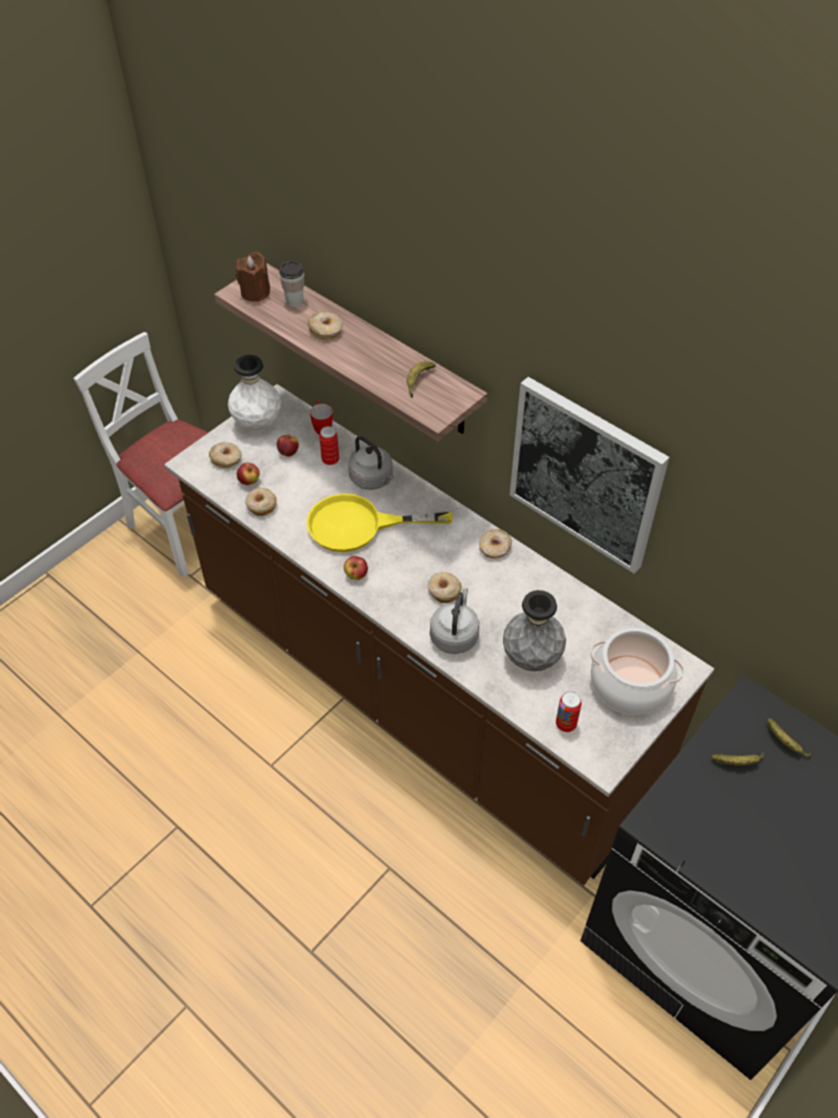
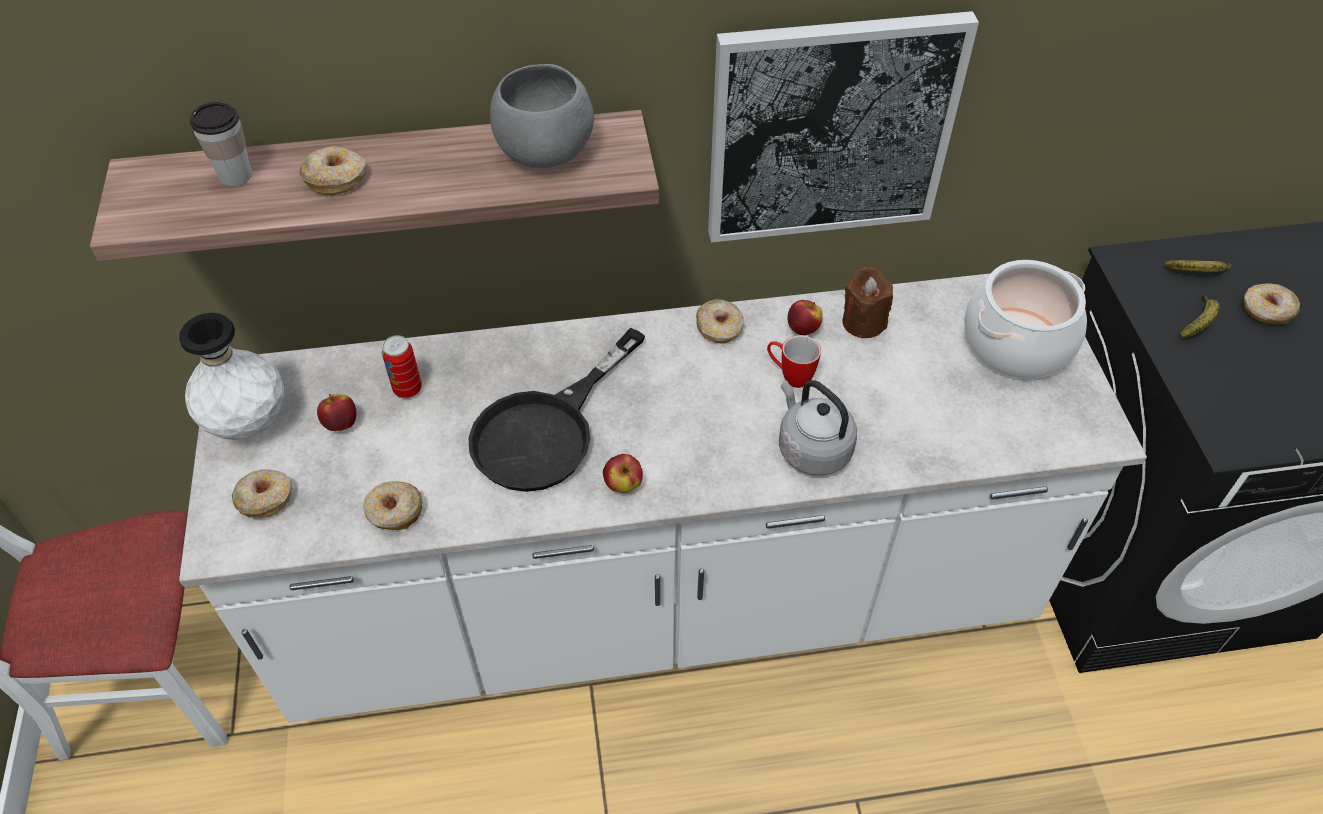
camera: 50 degrees left, 0 degrees up
(249, 481) = (337, 498): apple -> apple (803, 328)
(255, 292) = (157, 202): brown candle -> brown candle (863, 322)
(322, 427) = (343, 362): mug -> mug (790, 376)
(359, 525) = (547, 430): yellow frying pan -> black frying pan
(373, 479) = (490, 368): grey kettle -> none
(418, 381) = (546, 152): banana -> grey bowl
(419, 695) = (661, 604): brown counter -> white counter
(444, 591) = (735, 415): donut -> donut (1266, 311)
(531, 658) = (909, 400): grey vase -> none
(566, 724) = (1026, 432): can -> none

